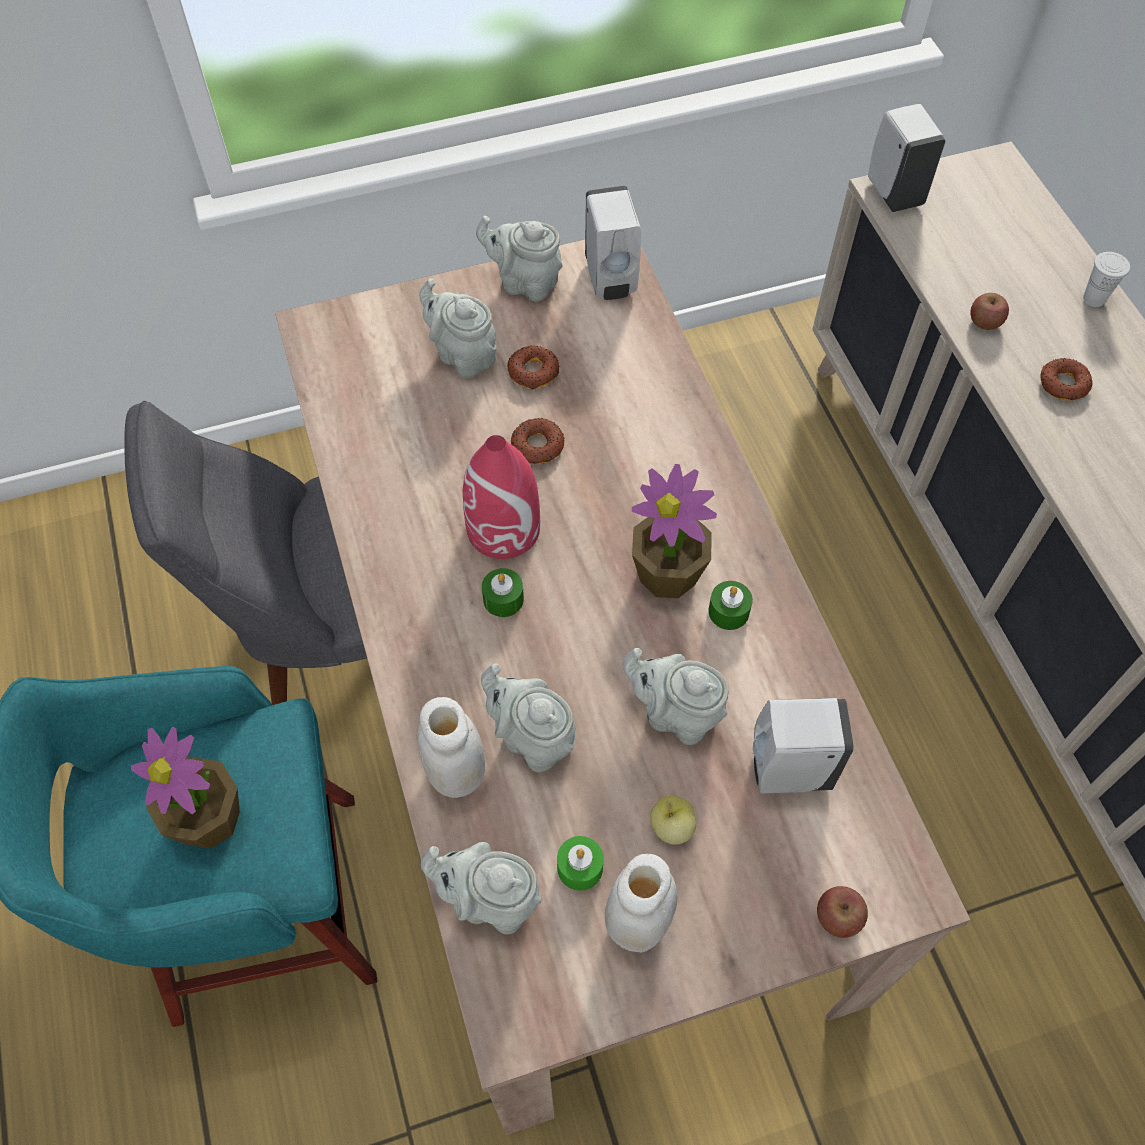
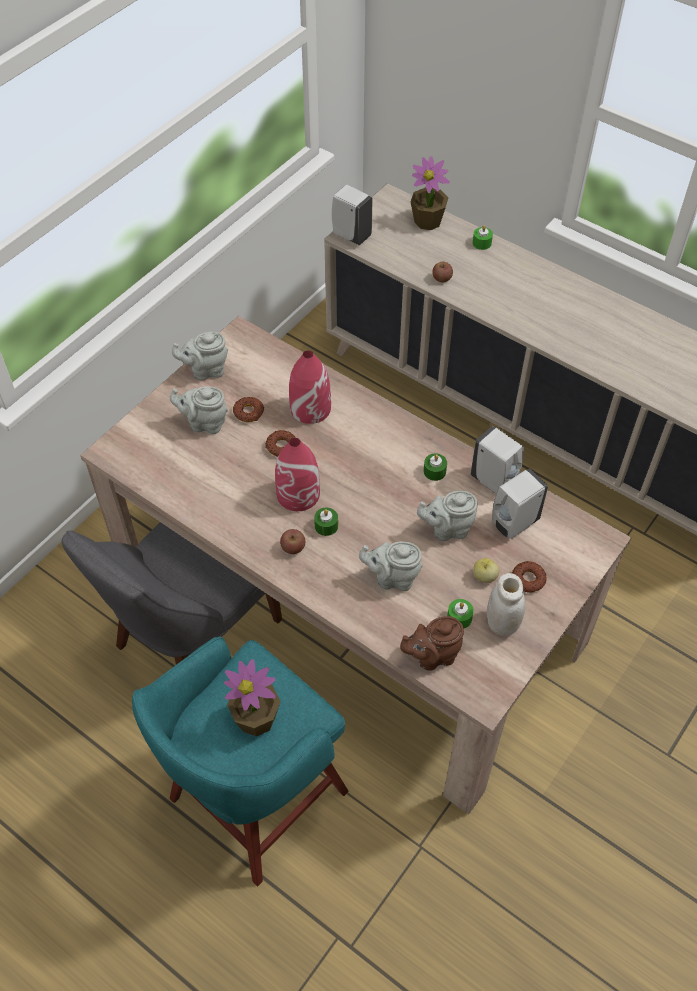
camera: 35 degrees left, 5 degrees down
(456, 773) = (370, 614): white jar -> none
(490, 901) = (432, 656): grey teapot -> brown teapot
(611, 281) = (250, 347): white soap dispenser -> white soap dispenser (495, 482)
(622, 412) = (310, 408): none -> red vase
(668, 574) = (394, 470): potted plant -> potted plant (428, 221)
(838, 917) = (580, 569): apple -> apple (293, 547)
(1063, 384) = (497, 290): donut -> donut (528, 579)
(1094, 299) = (482, 243): white cup -> green candle

